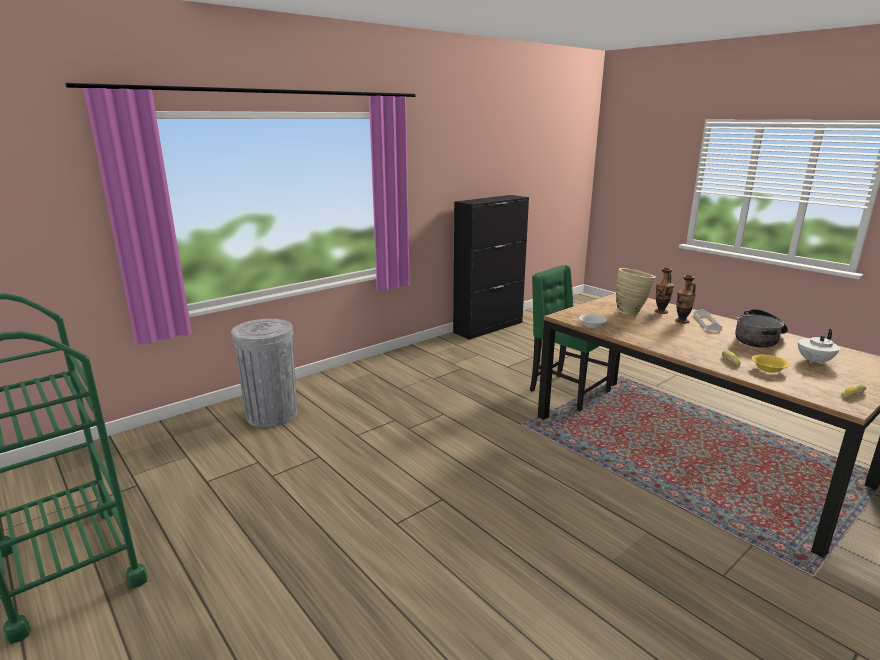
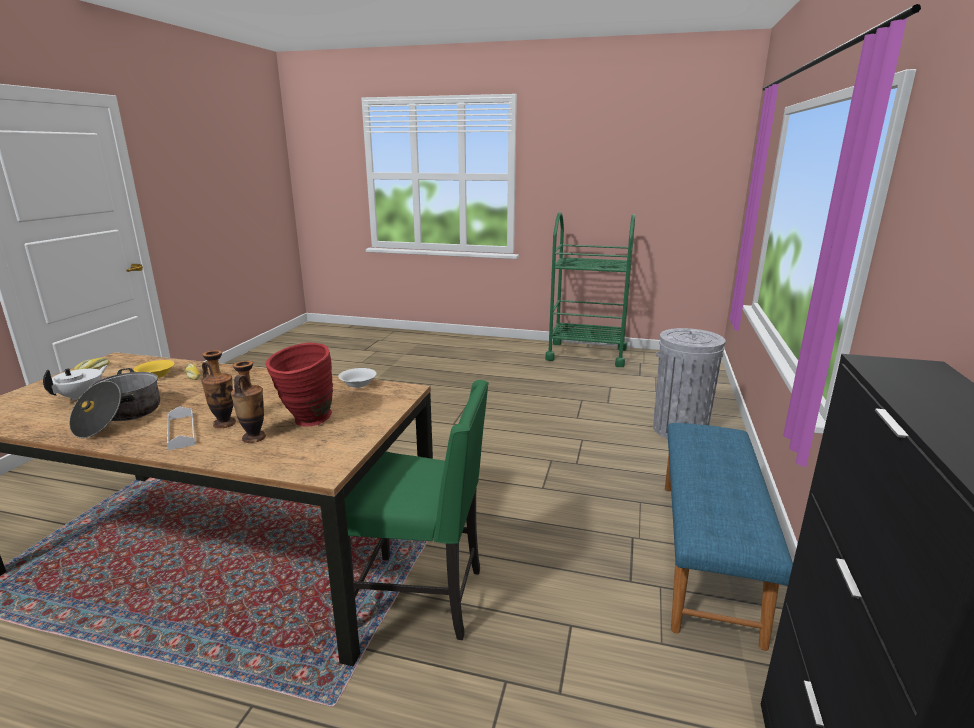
camera: 145 degrees right, 0 degrees up
(410, 364) = (708, 553): none -> blue bench
(631, 313) = (306, 422): beige vase -> red vase

